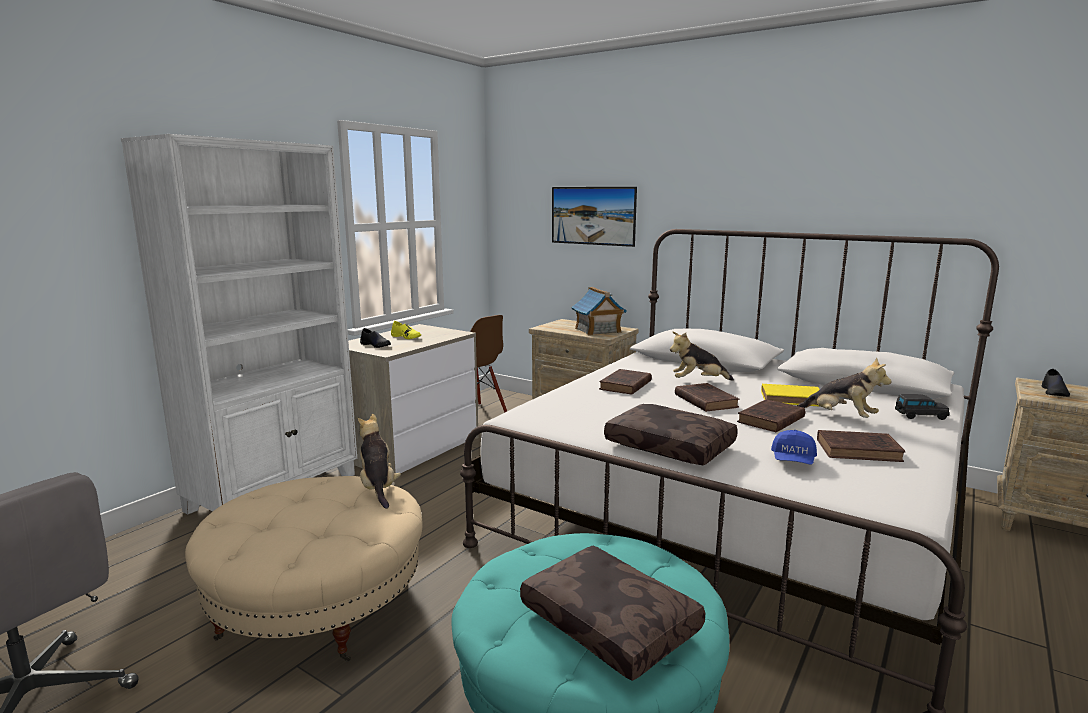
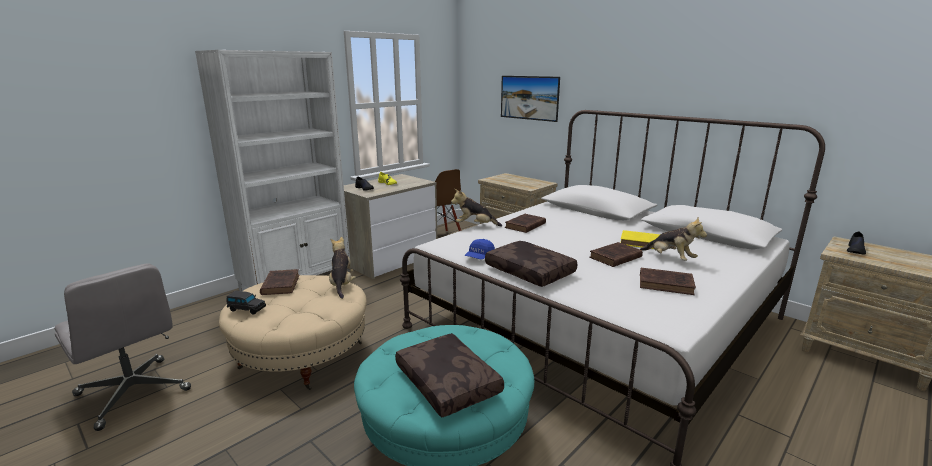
camera: 10 degrees right, 5 degrees up
(597, 330) = (526, 183): toy house -> none
(698, 381) = (580, 225): plush toy -> plush toy (475, 226)
(704, 400) = (575, 240): brown book -> brown book (281, 284)
(793, 461) = (611, 288): blue cap -> blue cap (479, 257)
(920, 416) = (733, 262): black toy car -> black toy car (246, 309)

